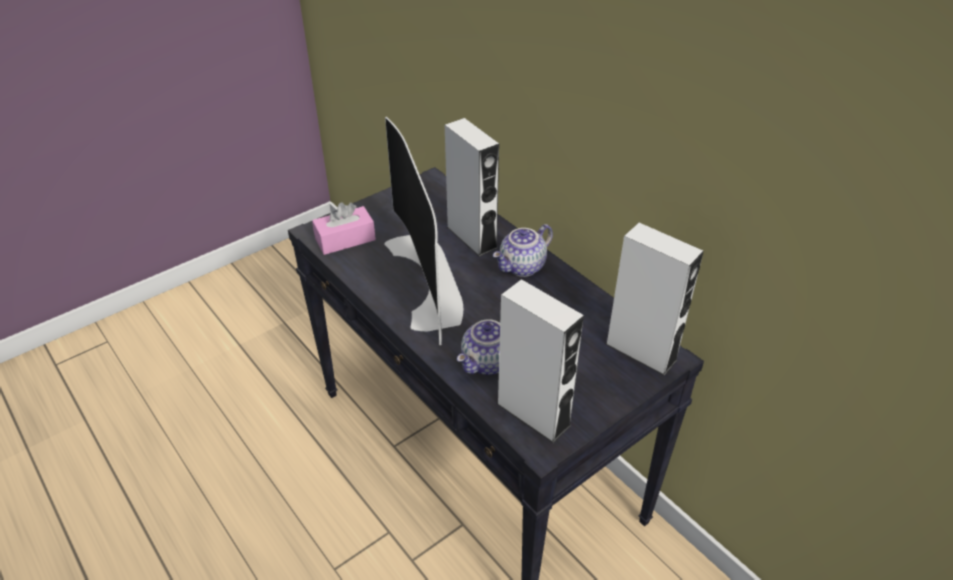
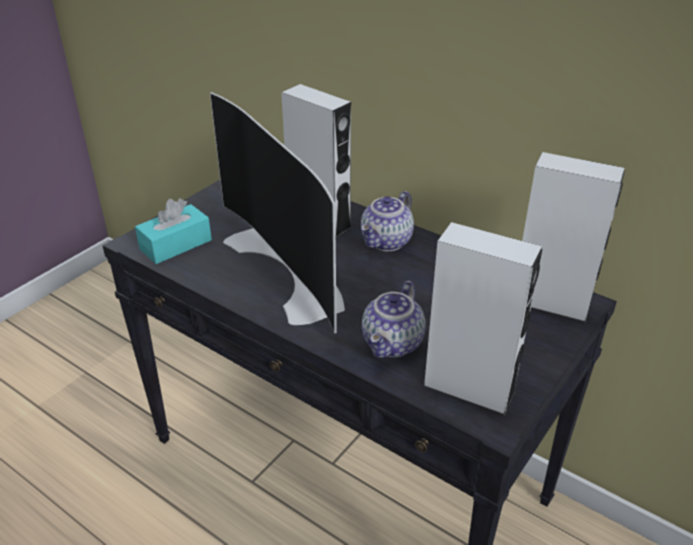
camera: 15 degrees left, 5 degrees down
(345, 239) = (176, 245): pink tissue box -> turquoise tissue box

